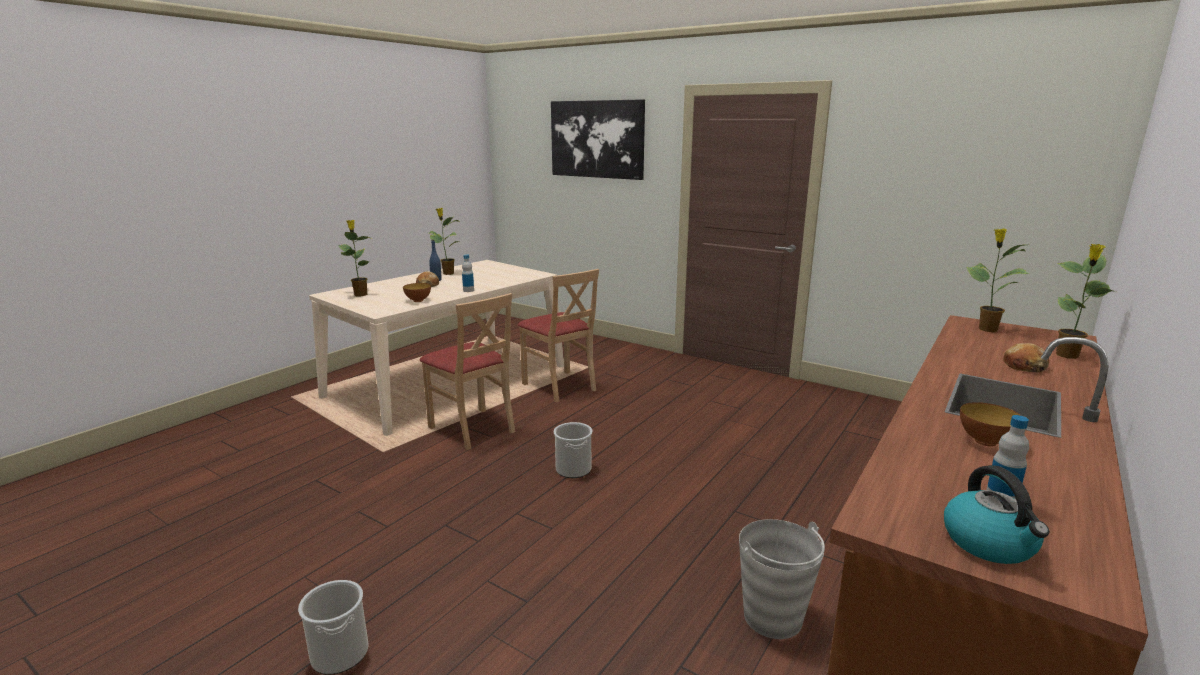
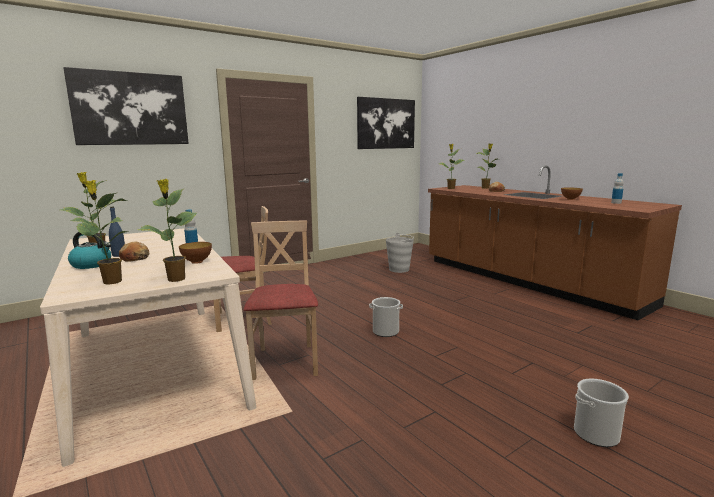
camera: 70 degrees left, 5 degrees down
(365, 306) = (176, 279): none -> potted plant
(473, 429) = (285, 361): beige chair -> beige chair turned 75 degrees counterclockwise
(773, 618) = (541, 310): grey bucket -> grey bucket (399, 269)
(990, 543) = (645, 206): kettle -> kettle (92, 264)
(1003, 162) = (386, 123): none -> picture

